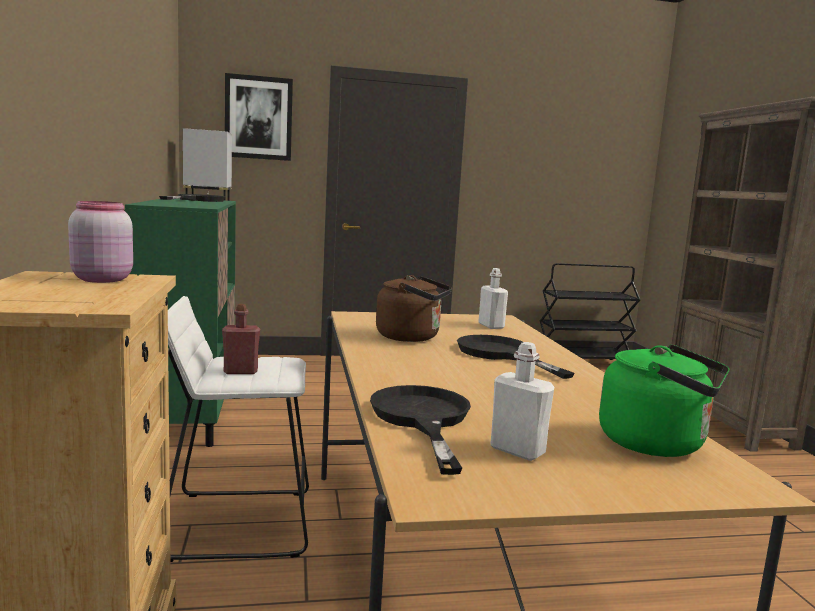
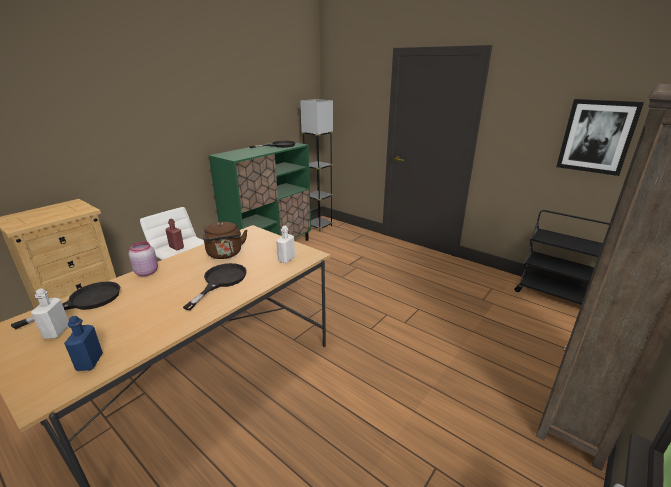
camera: 50 degrees right, 15 degrees up
(101, 279) = (72, 209): pink jar -> pink jar (147, 272)
(258, 118) = (354, 87): picture -> picture (597, 136)
(658, 444) = (90, 362): green kettle -> blue bottle

